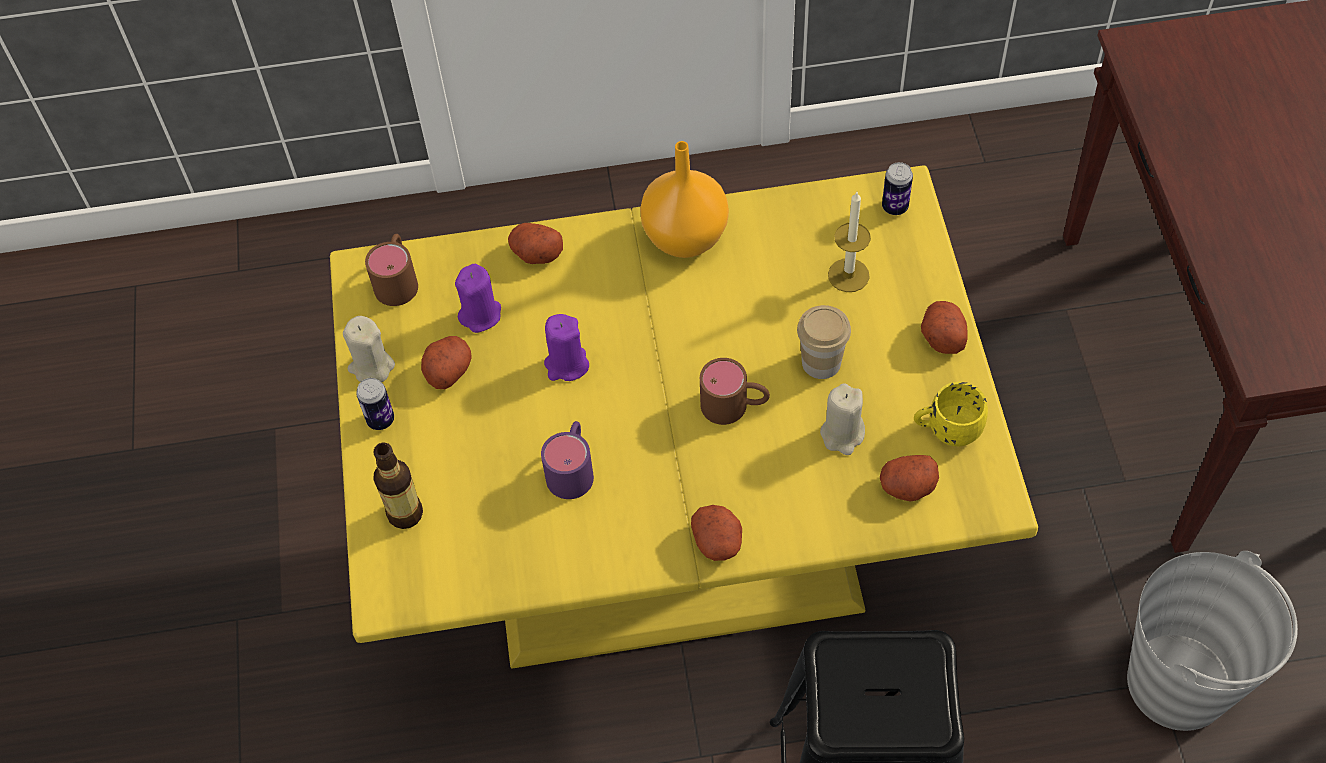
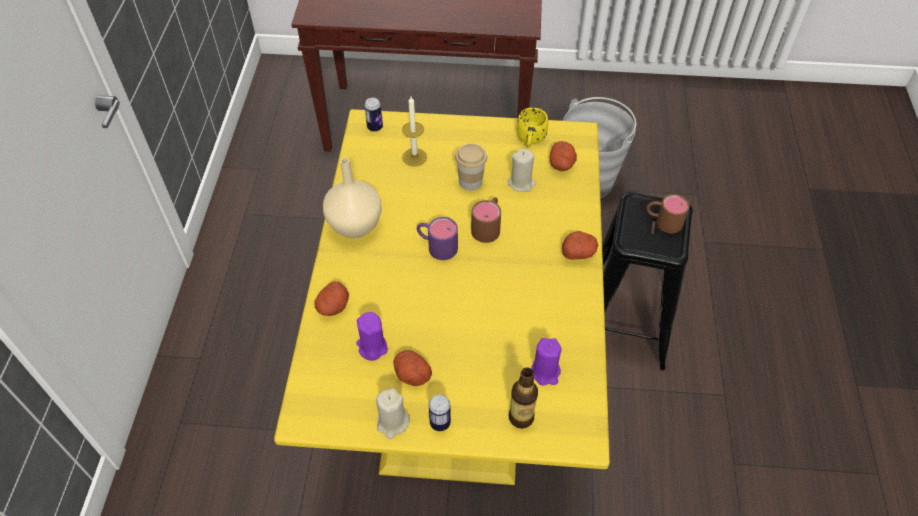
camera: 80 degrees left, 5 degrees down
(398, 279) = (320, 395): brown mug -> brown mug (663, 221)
(566, 364) = (430, 304): purple candle -> purple candle (545, 372)
(572, 468) = (510, 315): purple mug -> purple mug (436, 246)
(685, 239) = (356, 225): orange vase -> beige vase
(942, 336) = (470, 129): potato -> none

